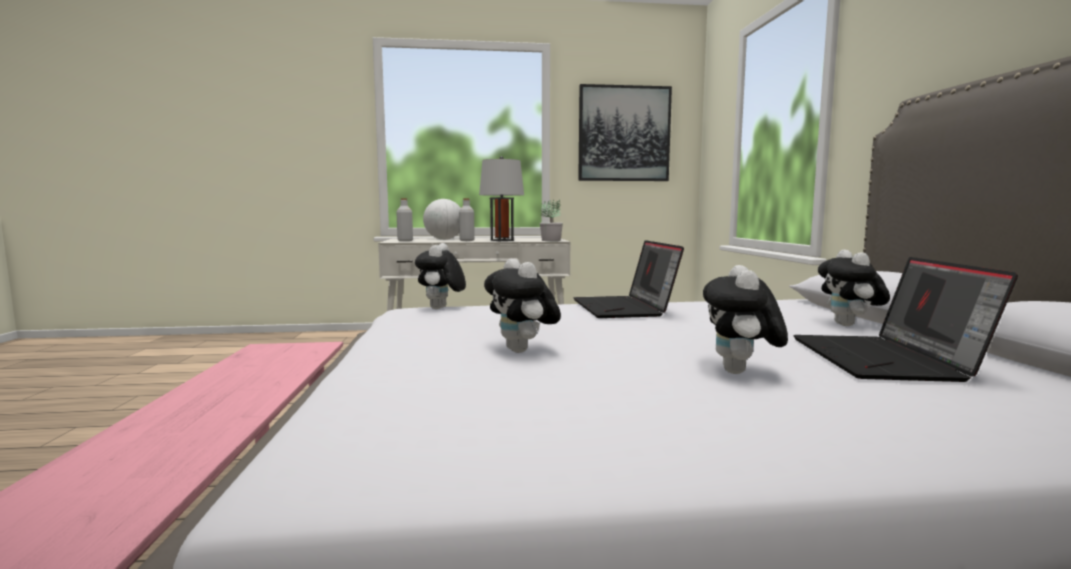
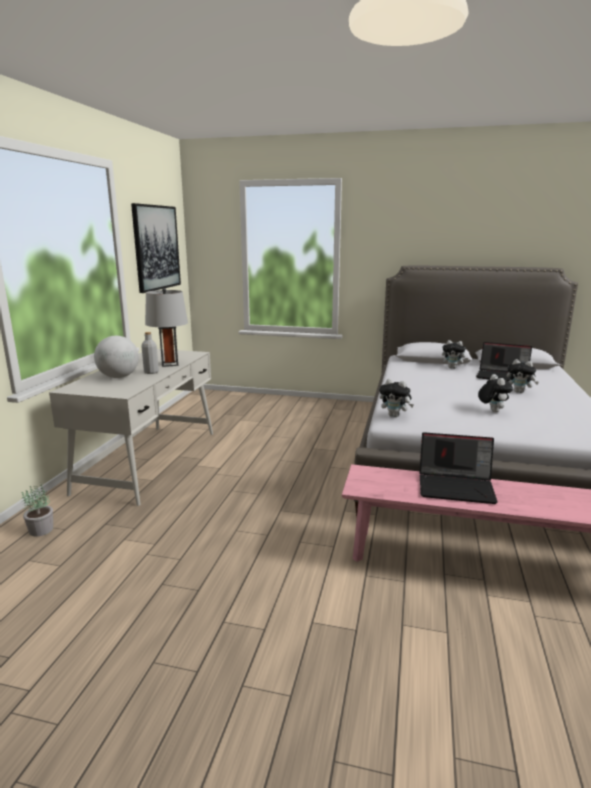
camera: 70 degrees left, 10 degrees up
(405, 240) = (115, 389): grey bottle -> none
(522, 351) = (492, 411): plush toy -> plush toy turned 90 degrees counterclockwise
(551, 240) = (192, 354): potted plant -> potted plant (41, 529)
(625, 308) = (411, 386): laptop -> laptop (456, 487)

